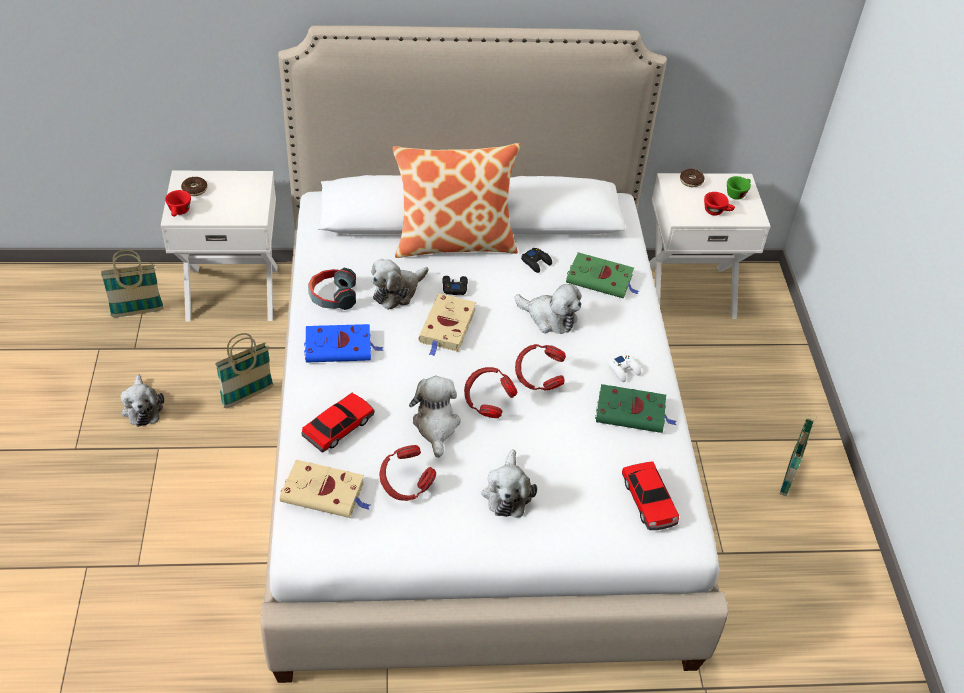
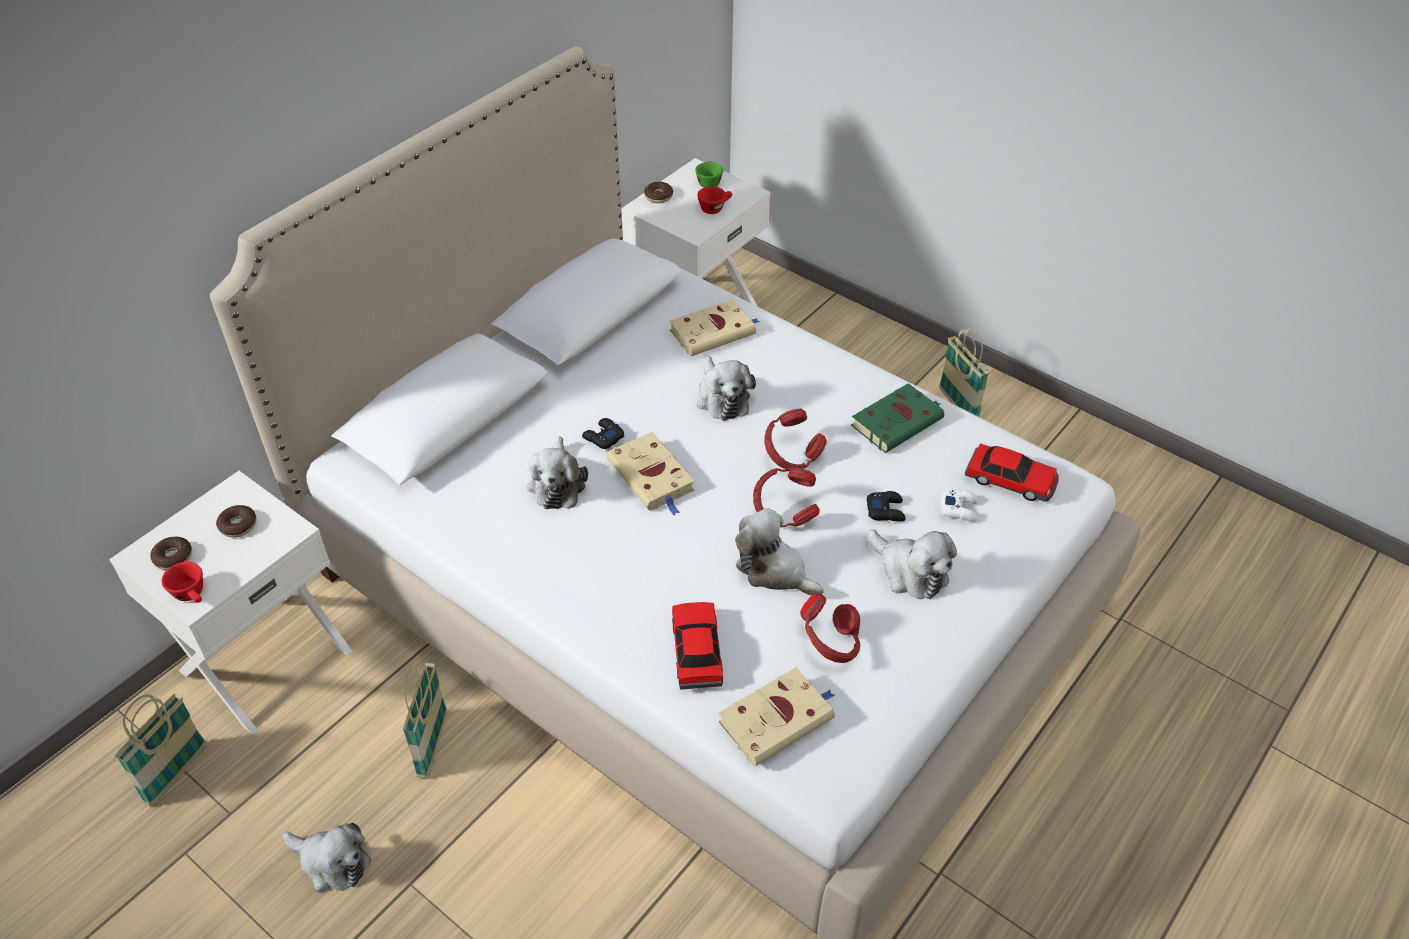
camera: 45 degrees left, 0 degrees up
(238, 196) = (238, 525): none -> donut
(332, 296) = (502, 539): headphones -> none
(340, 347) = (584, 579): blue book -> none
(454, 242) = (541, 397): pillow -> none
(536, 262) = (640, 359): black game controller -> black game controller (886, 510)
(549, 318) = (722, 398): plush toy -> plush toy turned 90 degrees clockwise
(601, 279) = (714, 332): green book -> beige book
(624, 370) = (842, 392): white game controller -> white game controller (959, 509)

